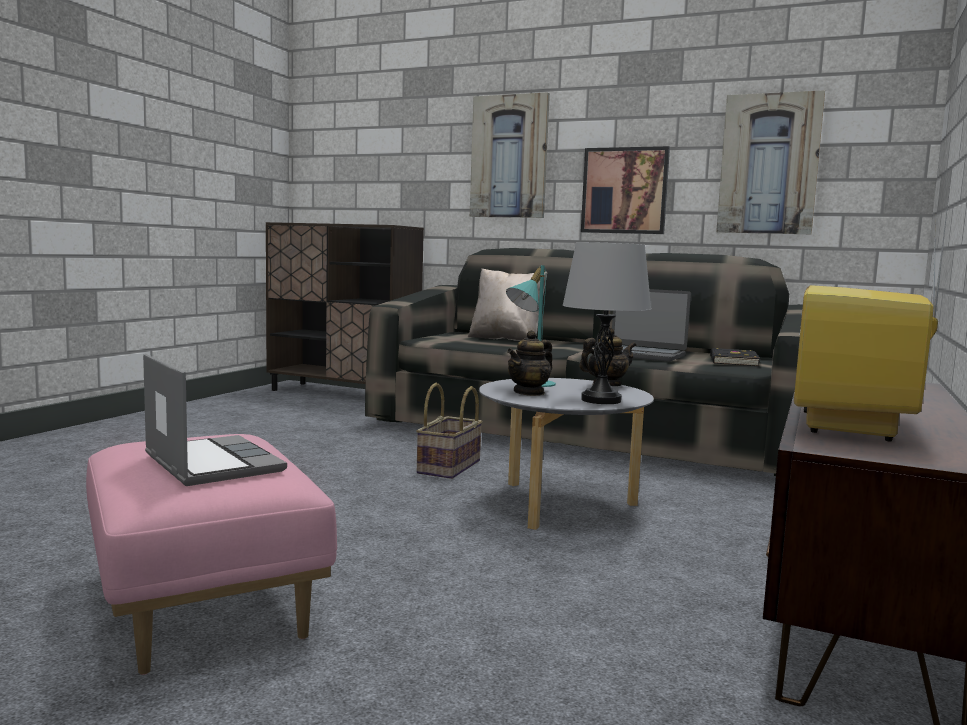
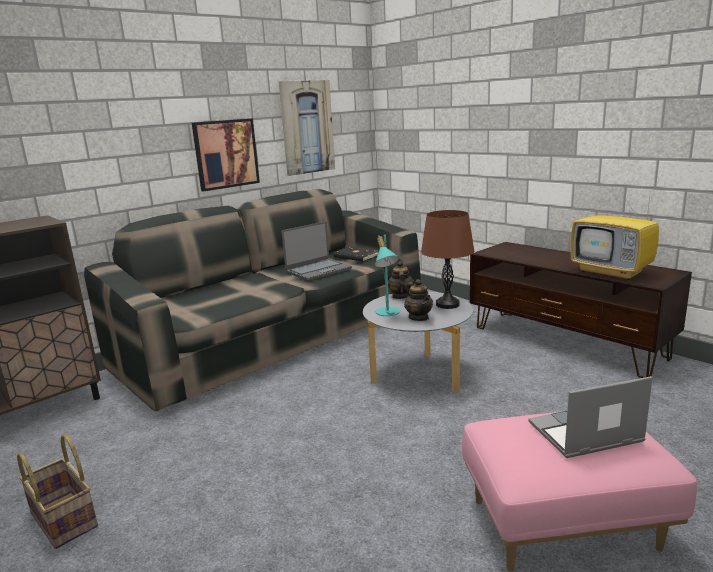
camera: 65 degrees left, 10 degrees up
(450, 467) = (321, 397): basket -> basket (65, 519)
(506, 339) = (198, 294): beige pillow -> none
(509, 157) = (123, 133): picture -> none
(601, 400) = (447, 304): grey table lamp -> brown table lamp

